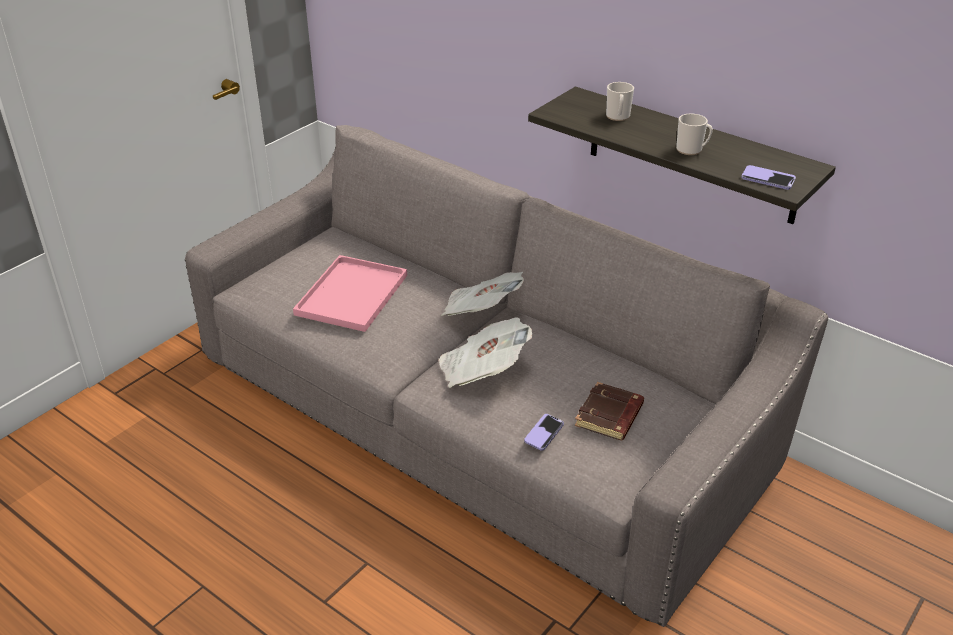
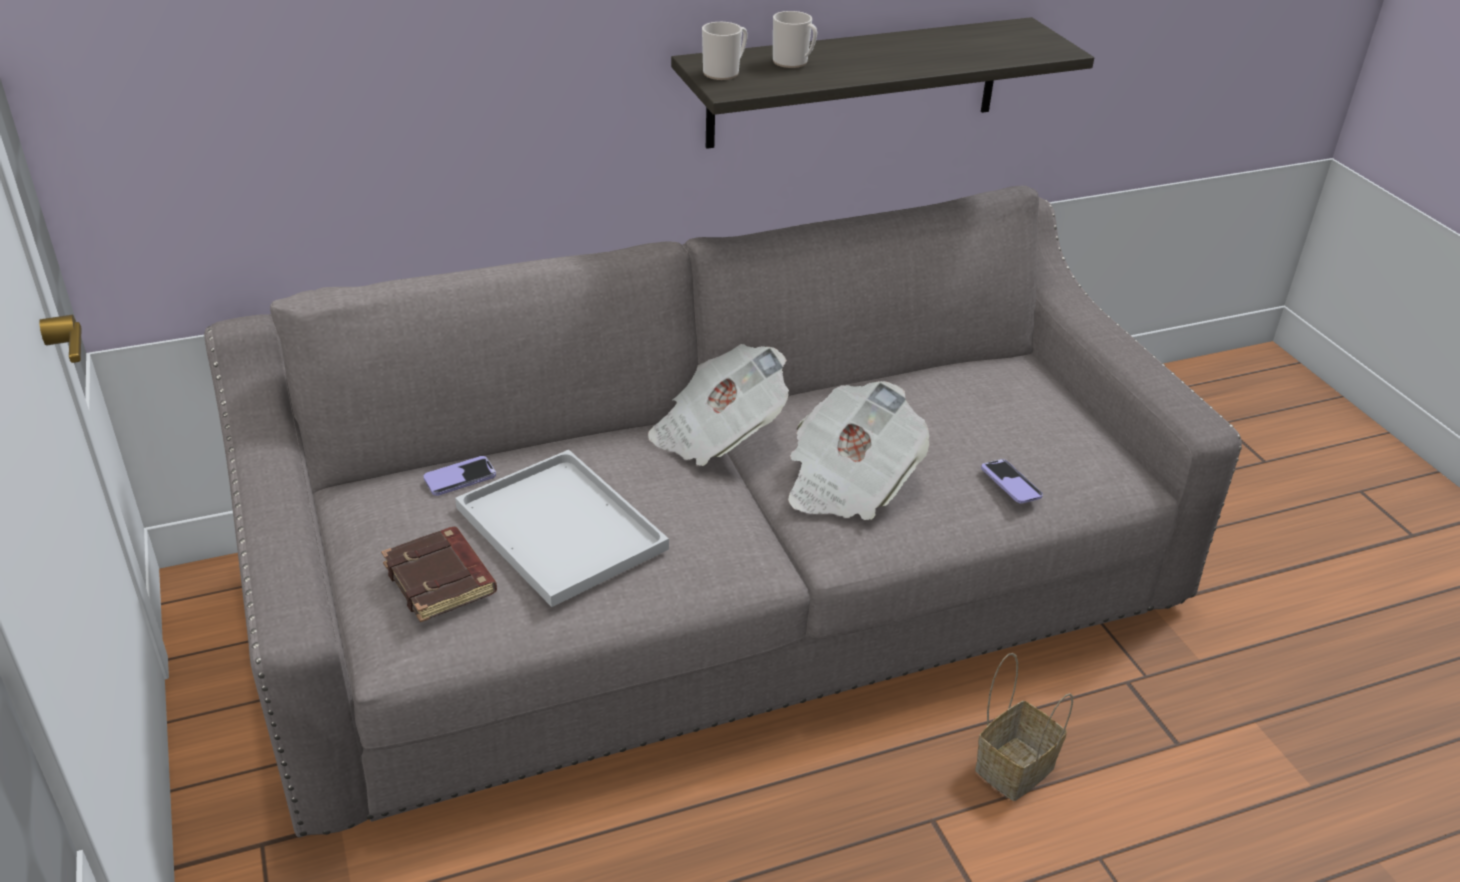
camera: 60 degrees left, 0 degrees up
(352, 296) = (565, 529): pink tray -> white tray
(434, 586) = (1015, 766): none -> basket
(610, 416) = (1017, 423): brown book -> brown book (442, 580)
(692, 150) = (925, 57): mug -> mug (724, 72)
(768, 179) = (1031, 50): phone -> phone (460, 478)

